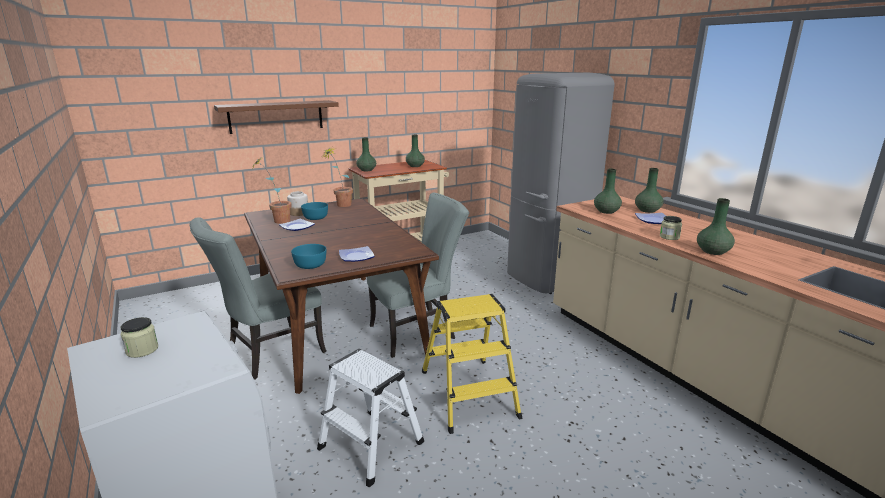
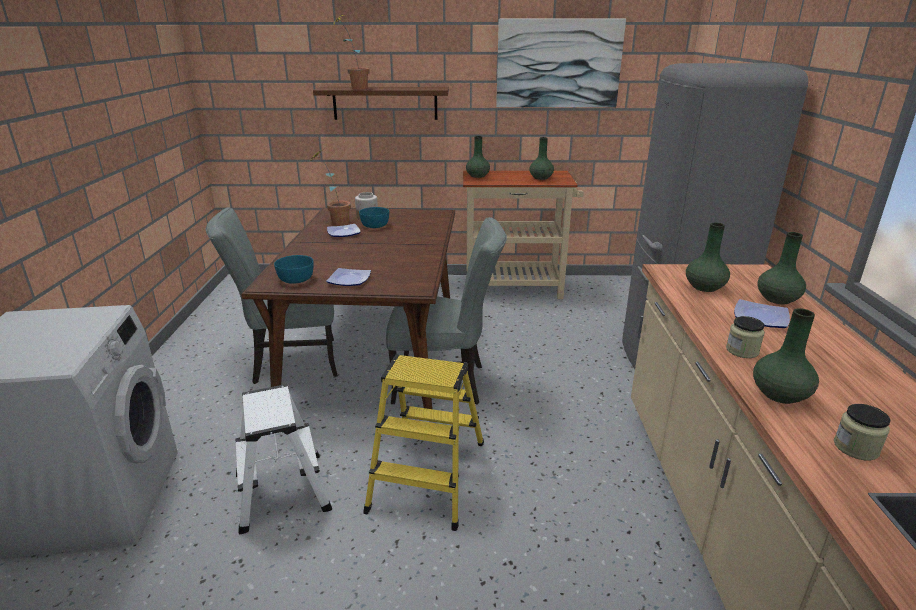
camera: 30 degrees right, 5 degrees up
(142, 350) = (39, 329): jar -> jar (855, 448)
(340, 206) = (418, 215): potted plant -> potted plant (354, 88)
(410, 79) = (558, 64): none -> picture

